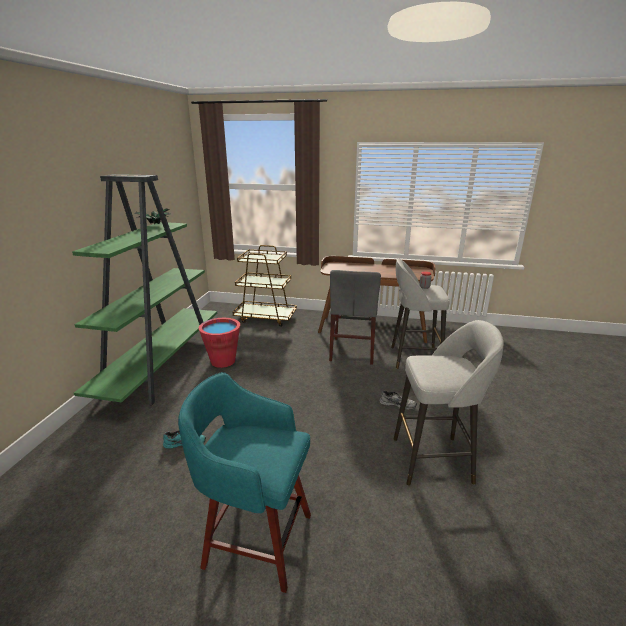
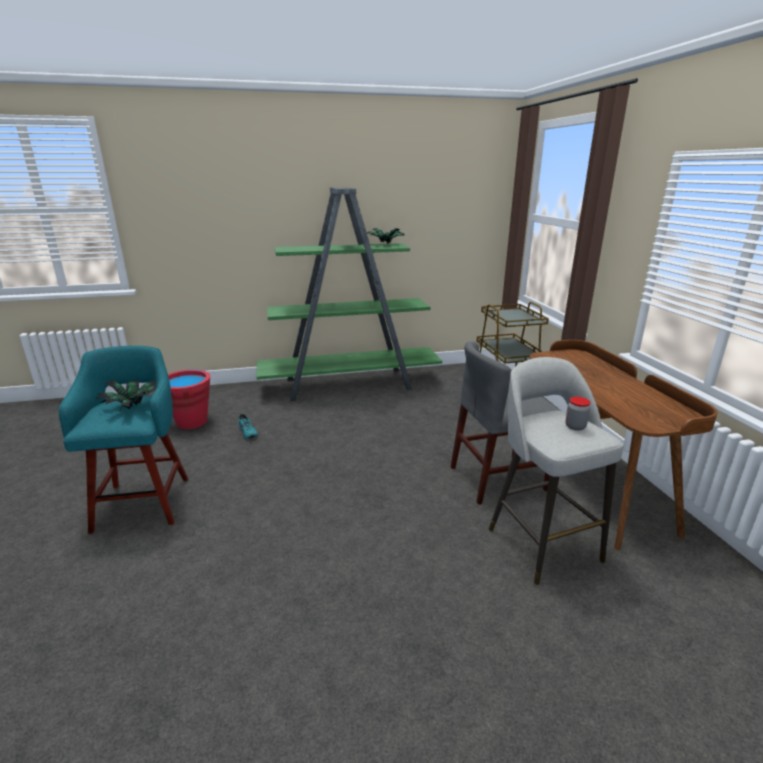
camera: 65 degrees right, 0 degrees up
(223, 361) = (385, 406): red bucket -> red bucket (192, 422)
(255, 436) = (134, 406): none -> potted plant
(397, 404) = (394, 548): grey shoe -> none
(434, 460) = (285, 607): grey stool -> none

